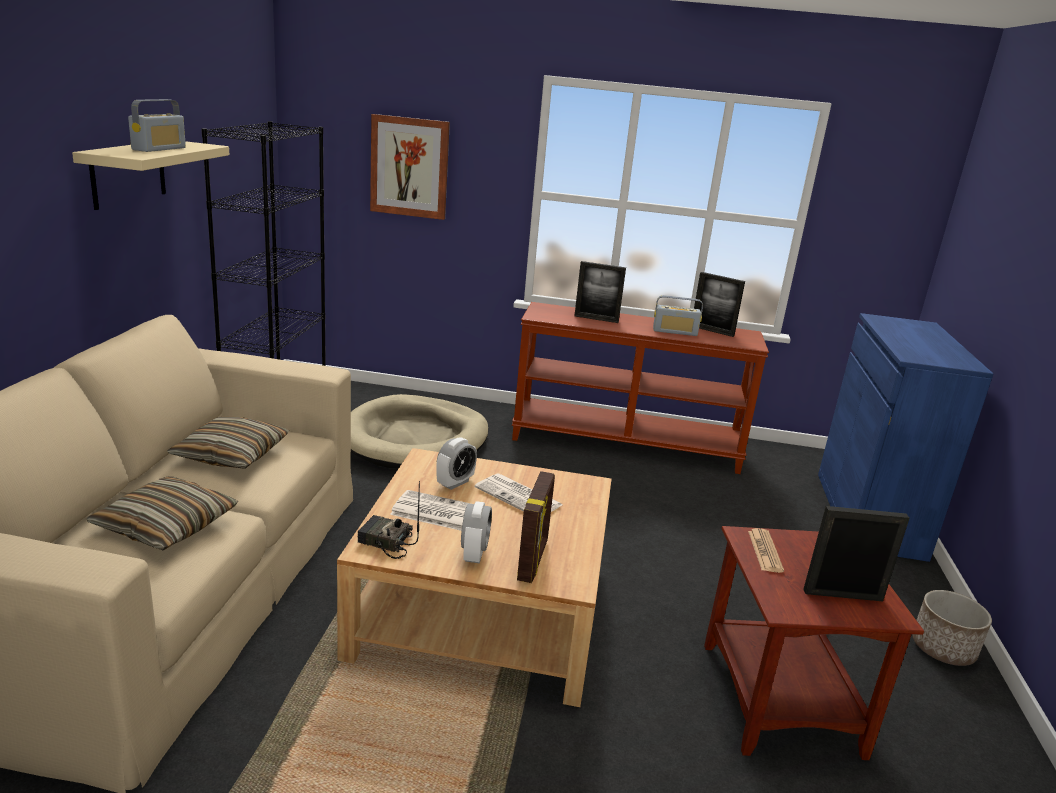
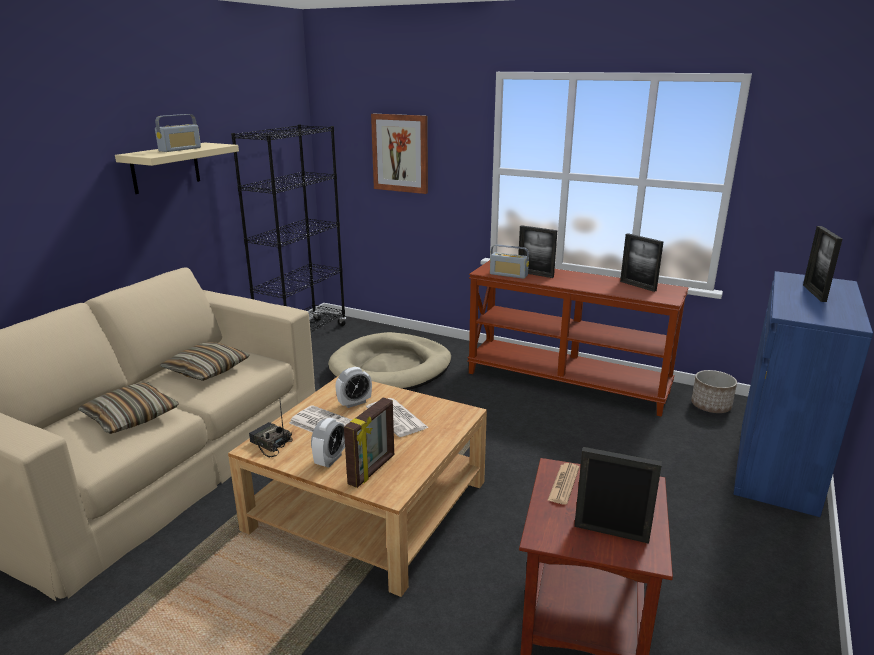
camera: 20 degrees right, 0 degrees up
(675, 332) = (600, 286): radio -> radio (508, 275)
(913, 335) = (814, 293): none -> picture frame
(943, 648) = (786, 603): planter -> planter (711, 406)

